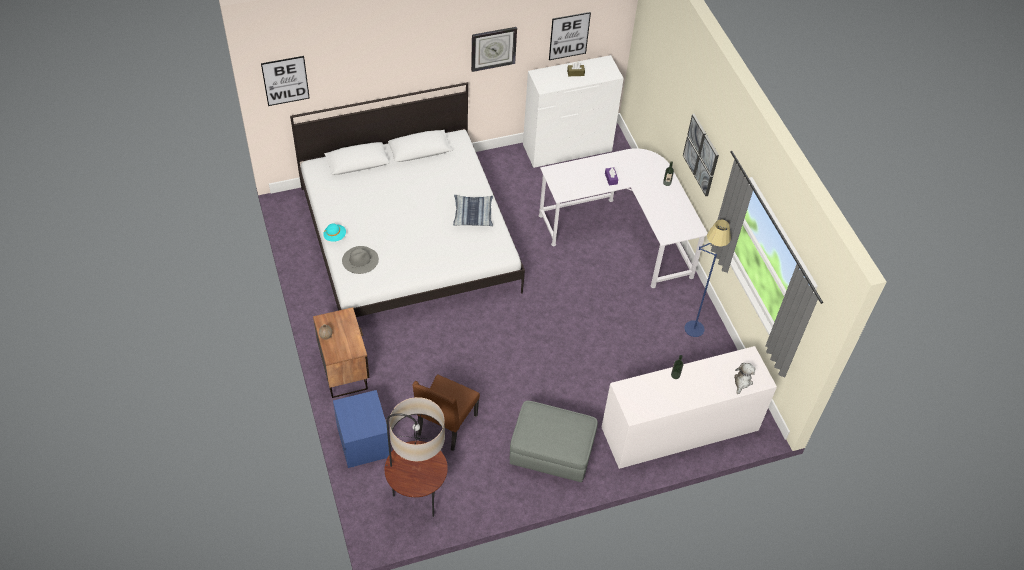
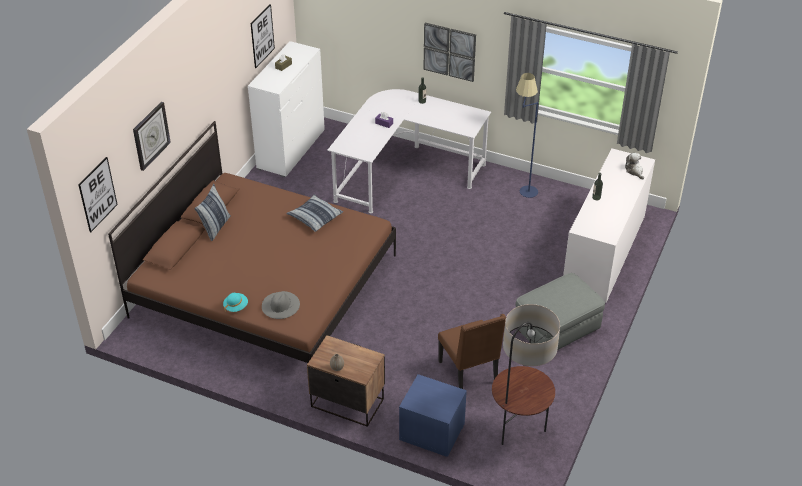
camera: 45 degrees left, 10 degrees down
(401, 167) = (215, 227): none -> pillow
(409, 239) = (265, 285): white bed -> brown bed
(493, 48) = (222, 75): wall clock -> wall clock (151, 135)

